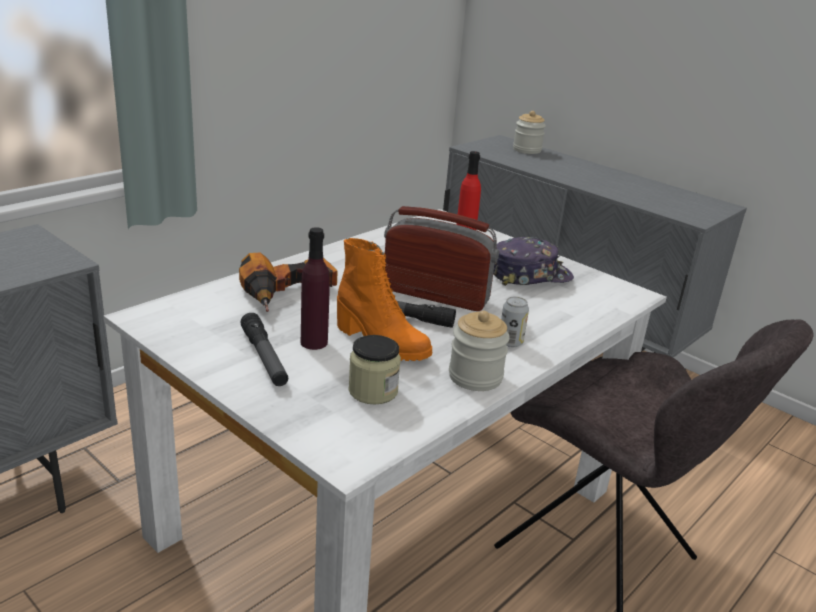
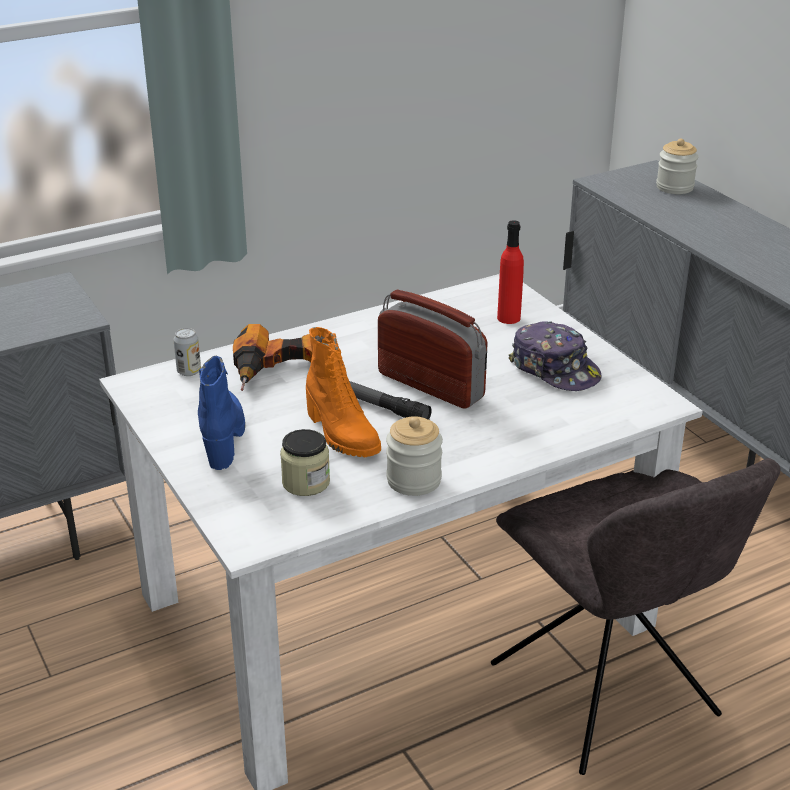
camera: 20 degrees right, 5 degrees up
(264, 357) = (223, 437): flashlight -> blue boot
(314, 342) = (277, 426): purple bottle -> none
(510, 342) = (475, 447): can -> can (189, 371)
(530, 275) = (555, 369): cap -> cap turned 45 degrees clockwise

